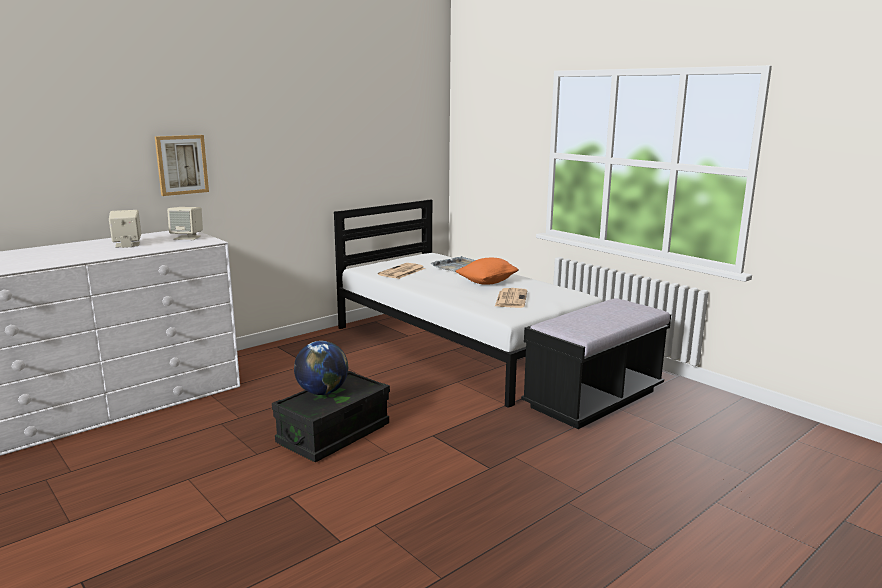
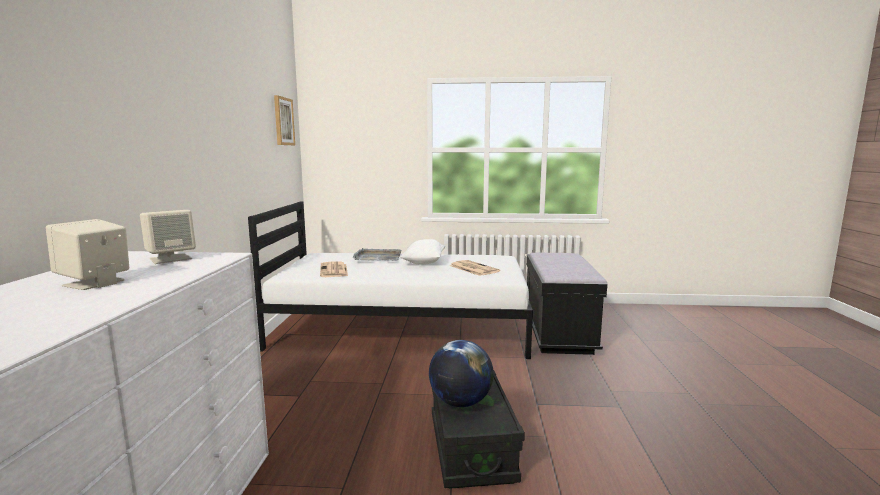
camera: 45 degrees left, 5 degrees down
(181, 164) = (99, 152): picture -> picture (283, 121)
(487, 282) = (423, 263): orange pillow -> white pillow

